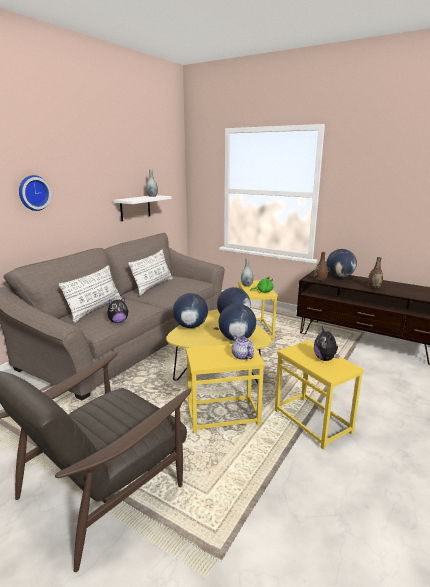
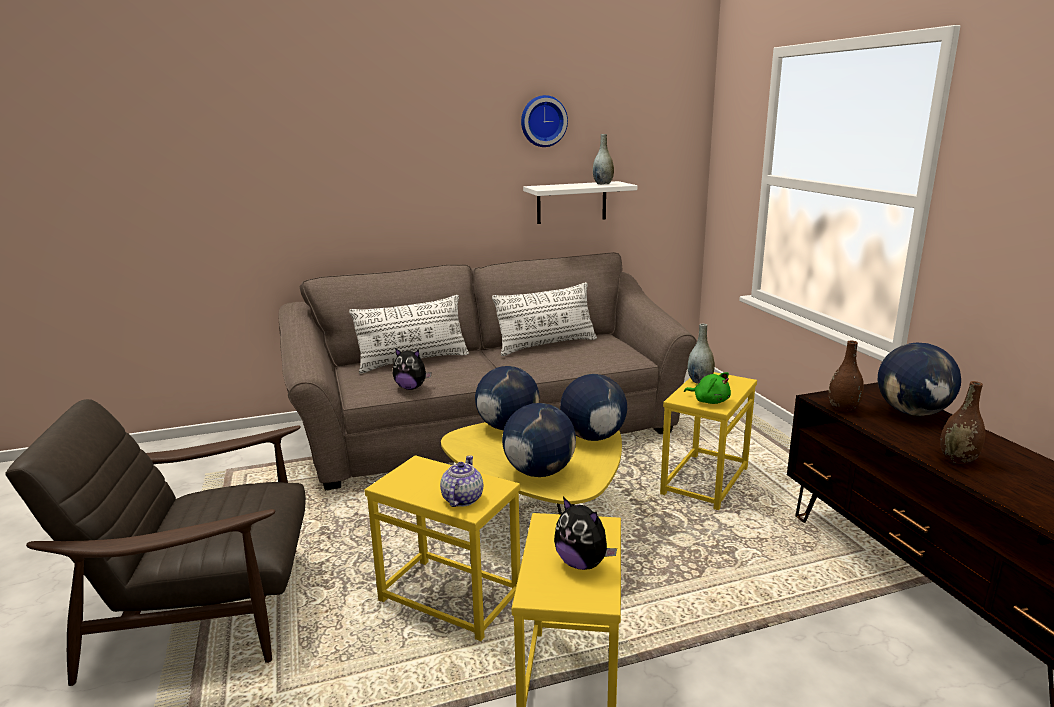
camera: 40 degrees right, 0 degrees up
(33, 193) = (371, 170): wall clock -> wall clock (543, 121)
(325, 359) = (582, 563): plush toy -> plush toy turned 75 degrees counterclockwise

